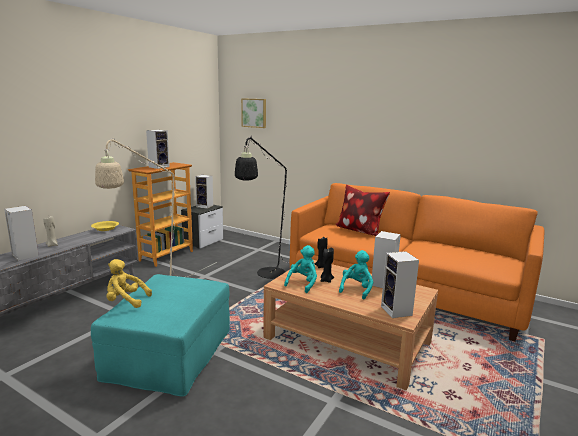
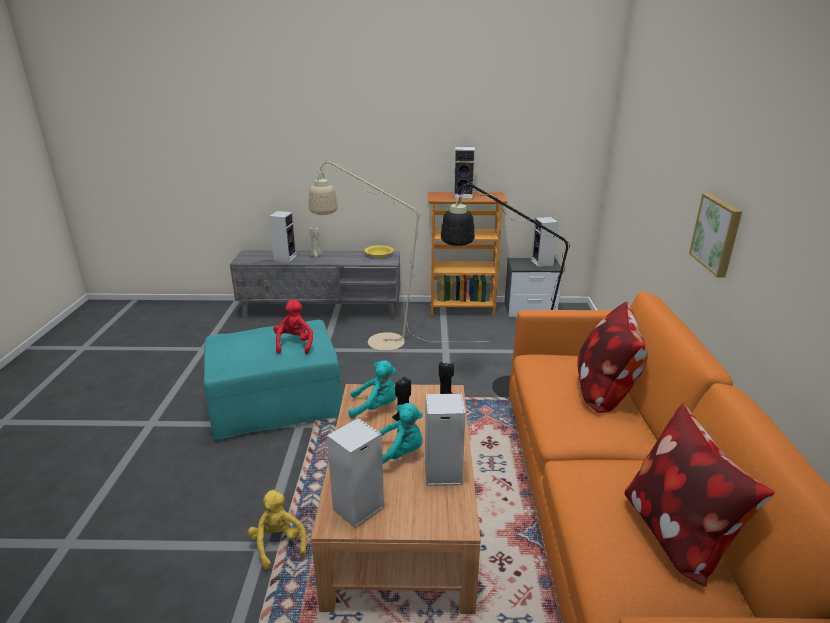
camera: 60 degrees right, 10 degrees up
(126, 301) = (242, 330): yellow plush toy -> yellow plush toy (278, 544)
(187, 287) = (294, 344): none -> red plush toy
(254, 113) = (636, 134): picture -> picture (717, 234)
(462, 250) = (677, 533): none -> pillow

